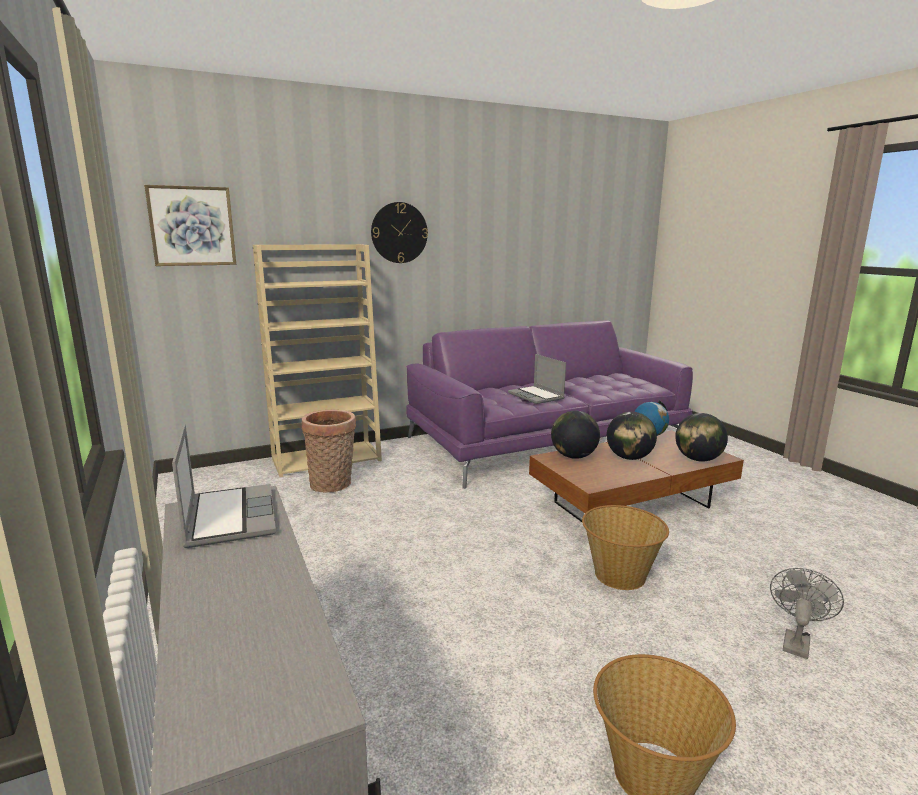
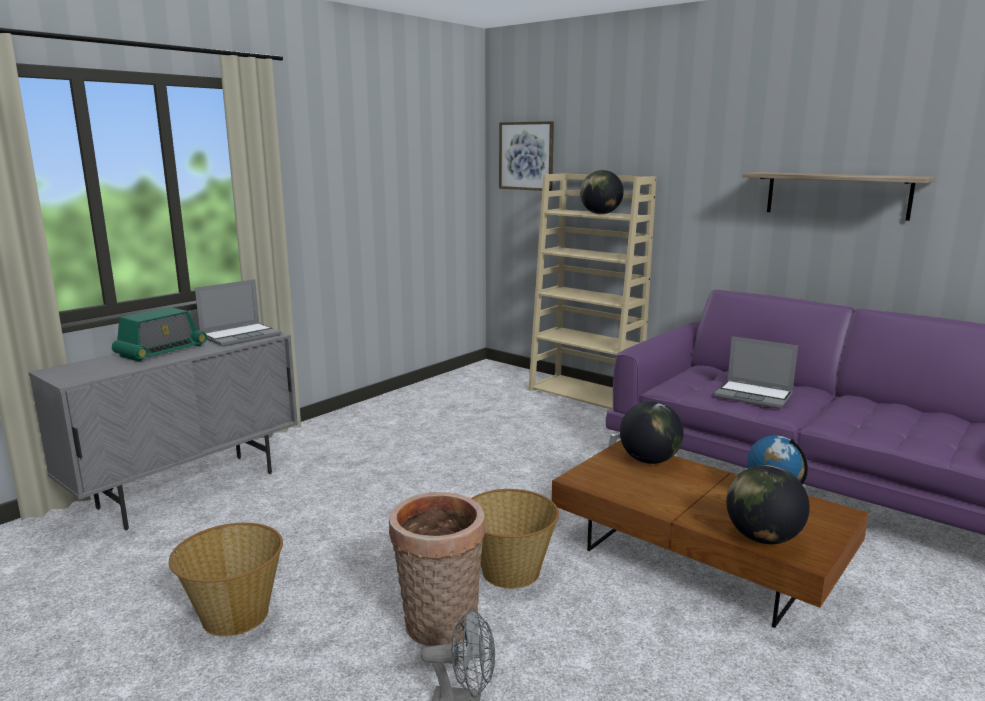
camera: 65 degrees right, 0 degrees up
(223, 590) = (161, 351): none -> radio
(332, 485) = (539, 409): basket -> basket (439, 628)
(399, 233) = (705, 164): wall clock -> none
(493, 252) = (837, 195): none -> shelf
(536, 396) = (754, 396): laptop -> laptop turned 90 degrees counterclockwise
(629, 458) = (694, 491): globe -> globe (600, 214)

